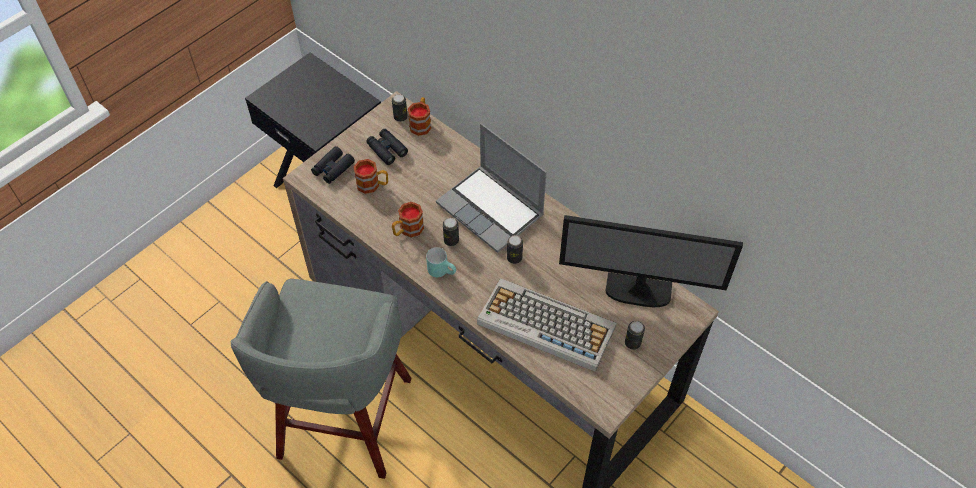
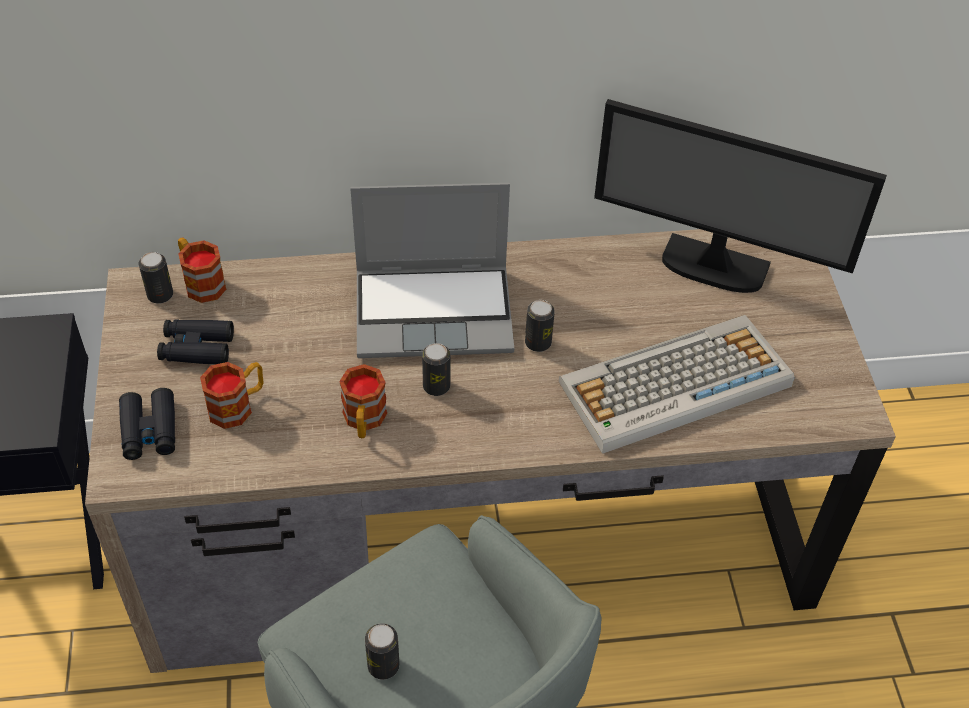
camera: 50 degrees left, 5 degrees down
(442, 271) = (476, 430): turquoise mug -> none
(632, 343) = (782, 323): can -> can (383, 666)
(638, 292) = (713, 267): monitor -> monitor turned 60 degrees clockwise

